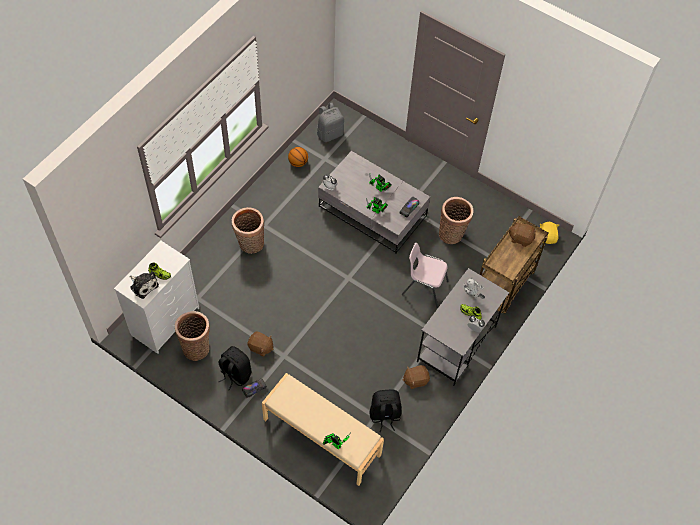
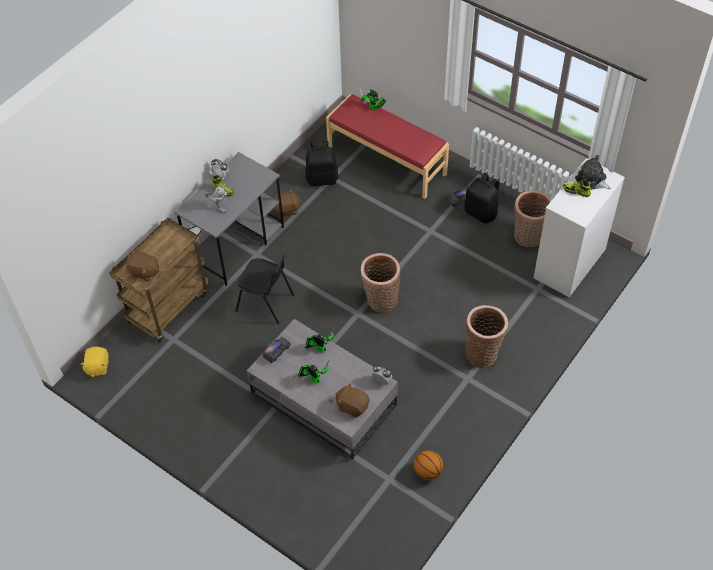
camera: 175 degrees left, 5 degrees down
(260, 347) = (456, 238): brown plush toy -> brown plush toy (352, 406)
(321, 437) = (387, 160): beige bench -> red bench
(330, 133) = (382, 522): grey backpack -> none
(424, 288) = (265, 303): pink chair -> black chair
(452, 233) = (220, 370): basket -> basket (380, 301)

